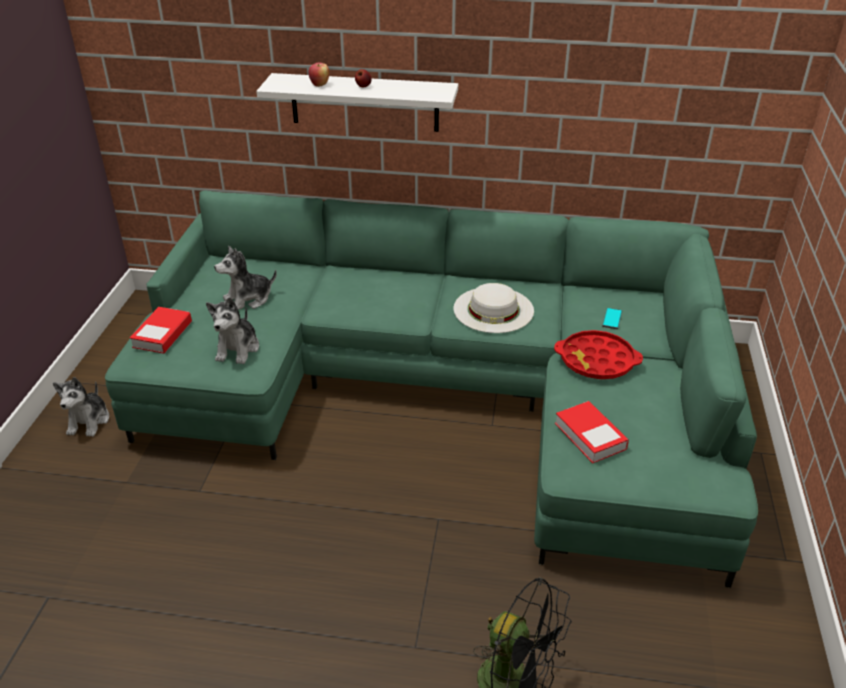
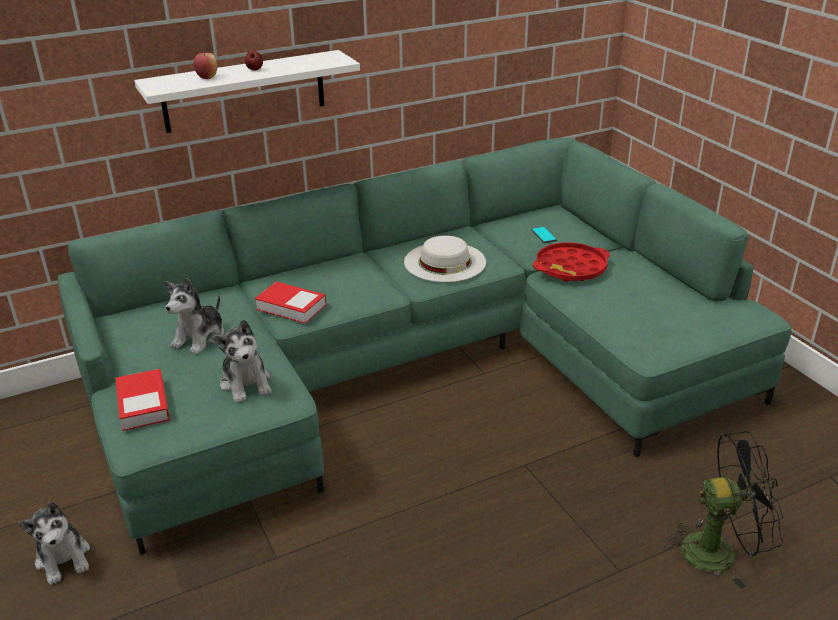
camera: 35 degrees left, 5 degrees down
(590, 436) = (633, 321): book -> book (291, 307)

